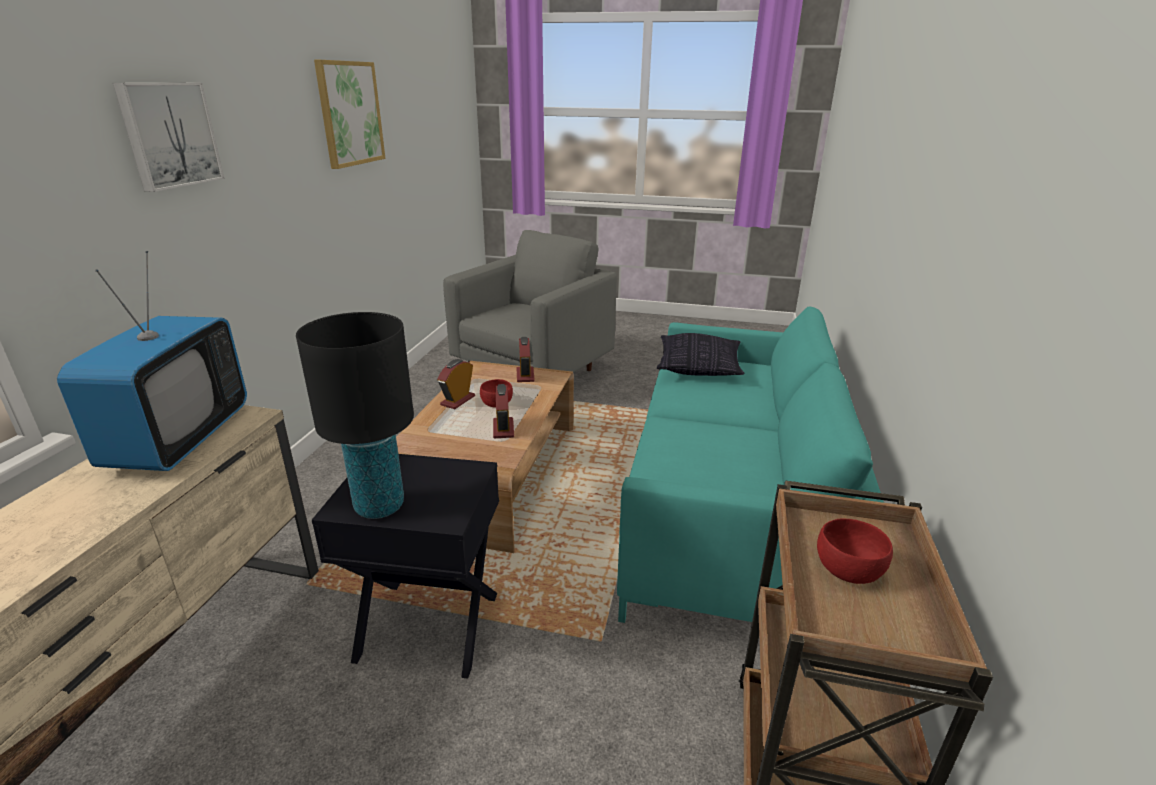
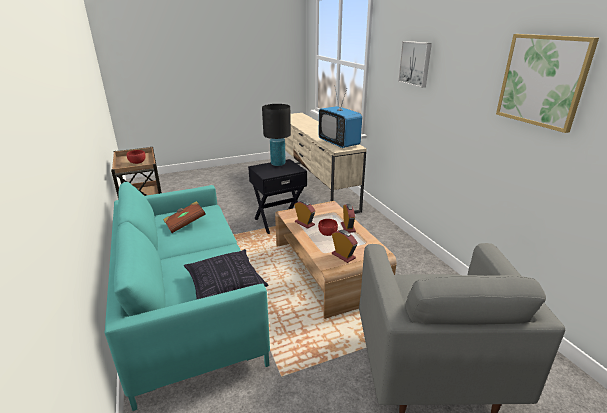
camera: 145 degrees right, 0 degrees up
(719, 464) = (185, 224): none -> brown book

